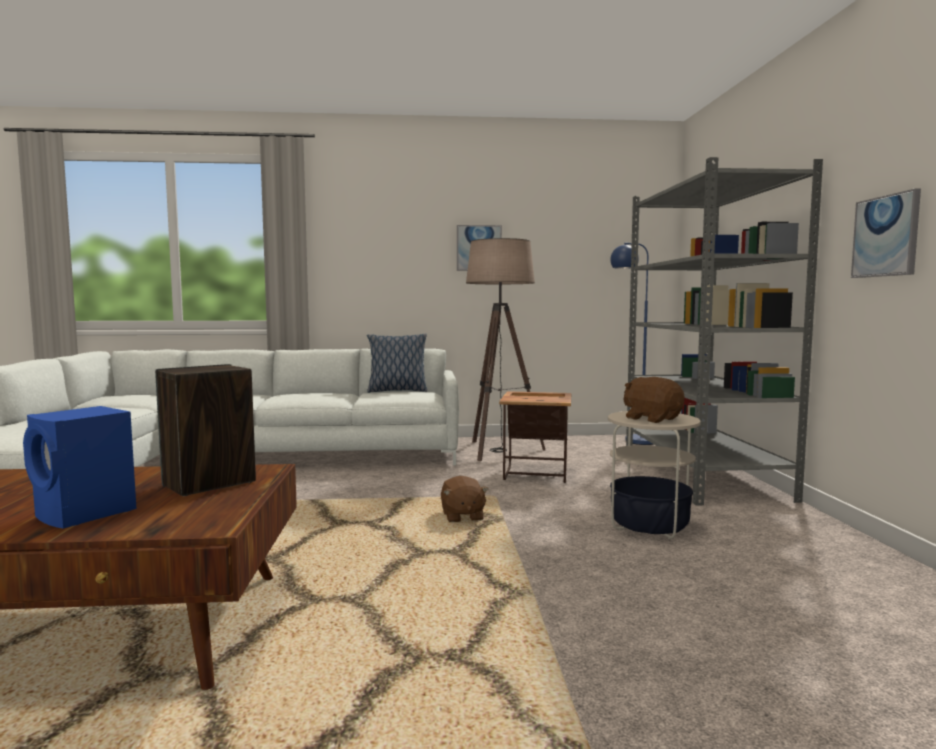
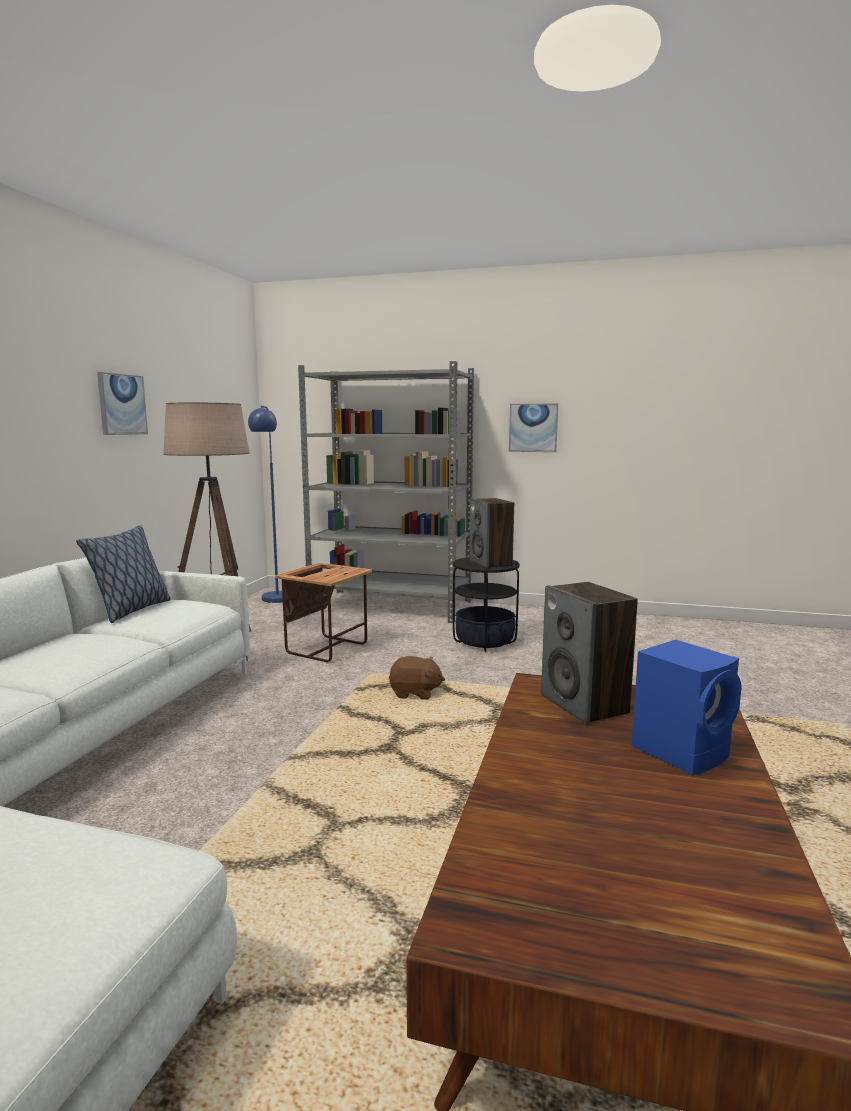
camera: 70 degrees left, 5 degrees up
(649, 526) = (484, 643): beige side table -> black side table
(652, 419) = (491, 563): brown plush toy -> speaker

